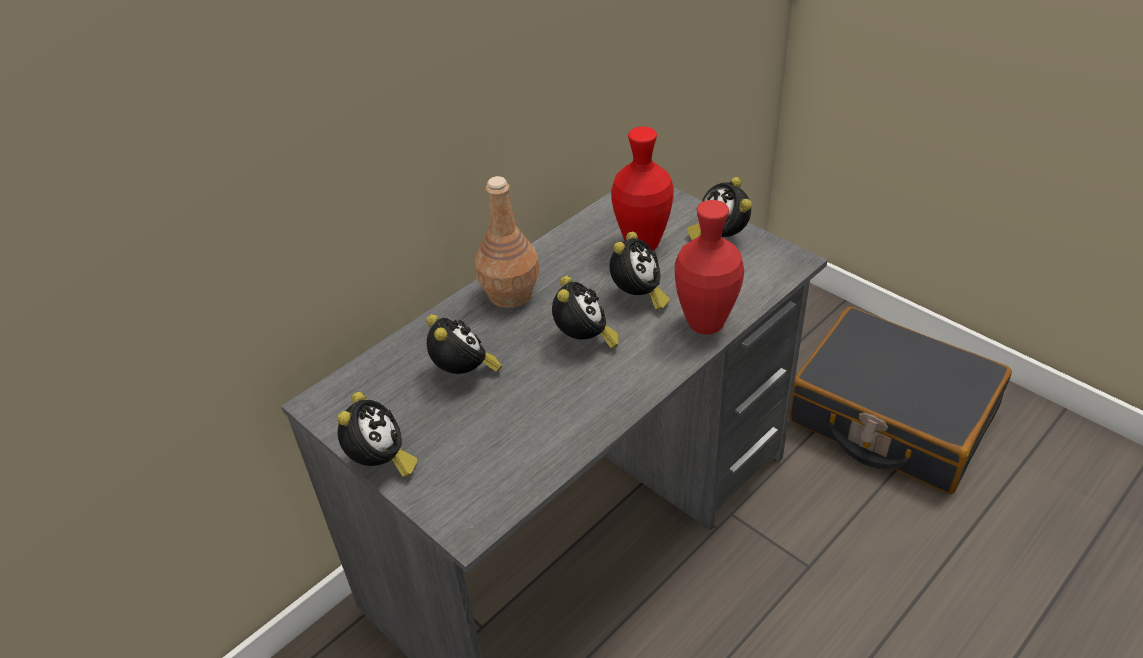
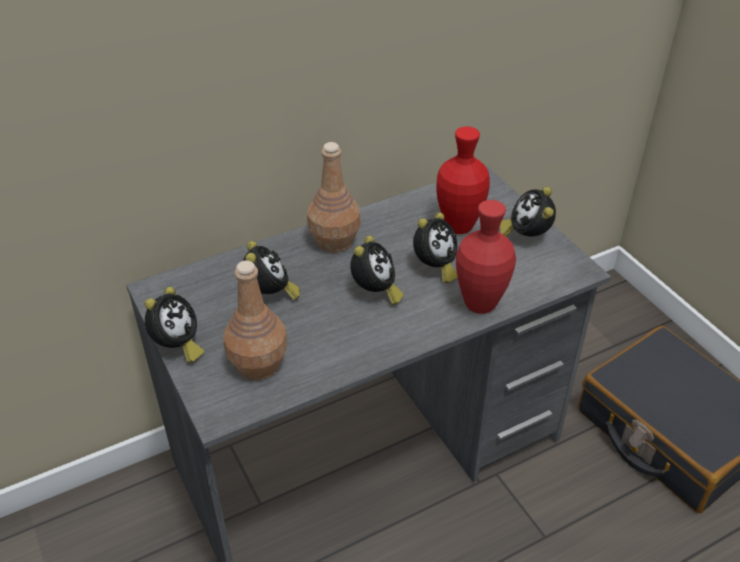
camera: 15 degrees right, 0 degrees up
(488, 457) = (258, 365): none -> brown bottle

